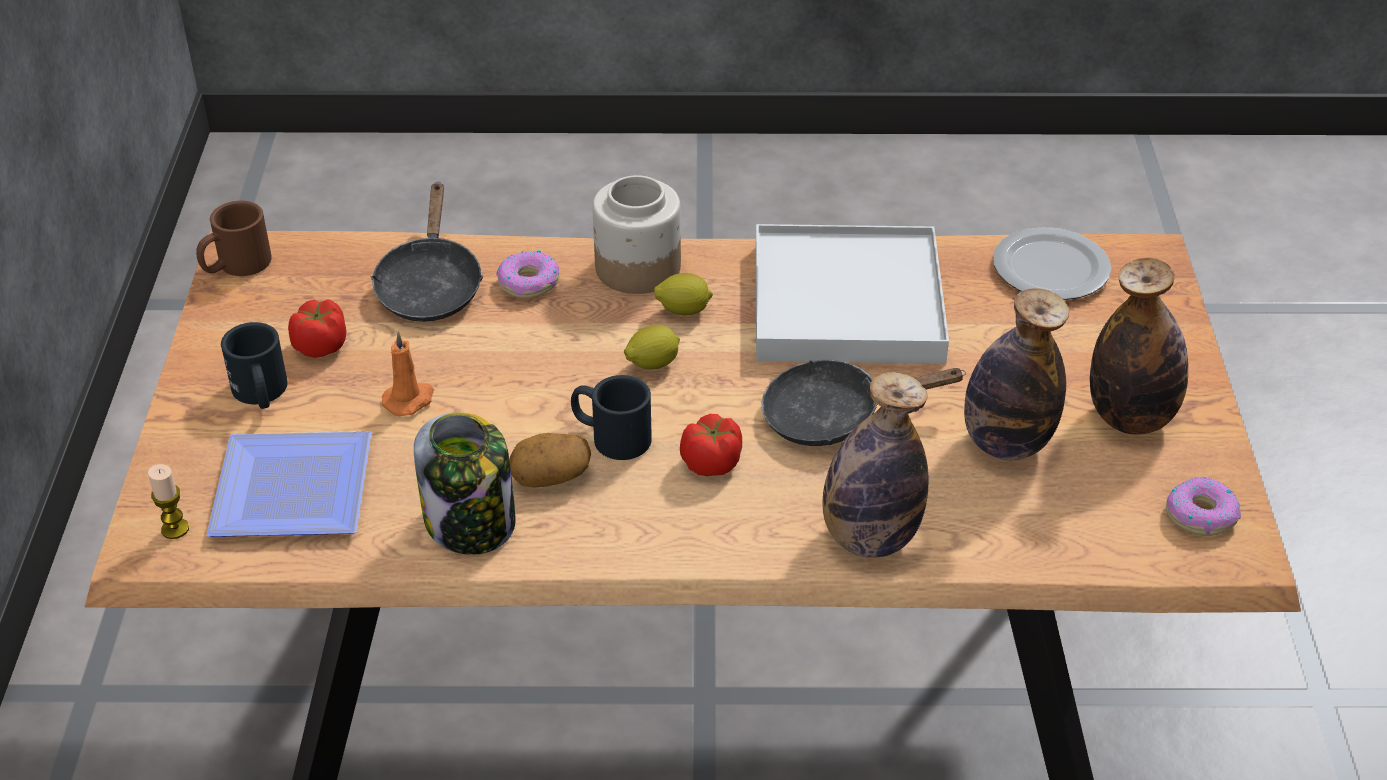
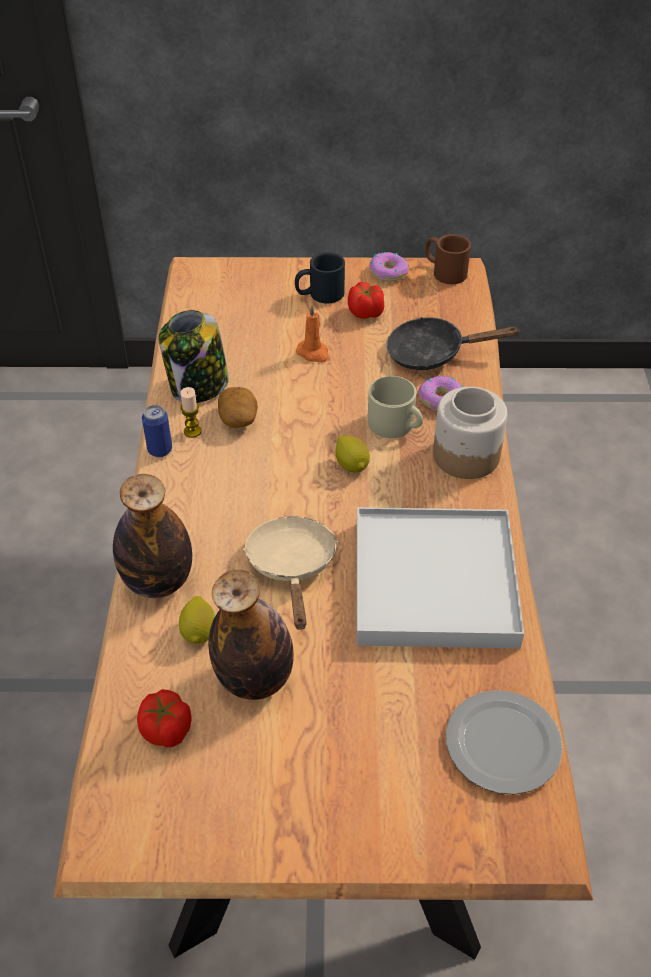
camera: 90 degrees right, 5 degrees up
(175, 529) = (207, 278): candle -> candle (192, 431)
(297, 494) = (231, 317): plate -> none
(576, 324) = (396, 425): none -> beige mug
(610, 436) = (275, 445): black mug -> none
(615, 557) = (160, 450): none -> can
(683, 310) = (416, 481): lemon -> lemon (199, 632)
(712, 463) = (244, 496): tomato -> tomato (166, 730)
(833, 416) = (292, 567): black frying pan -> beige frying pan
(1130, 418) = (283, 780): bottle -> none
(1200, 514) = (155, 817): donut -> donut (388, 272)

